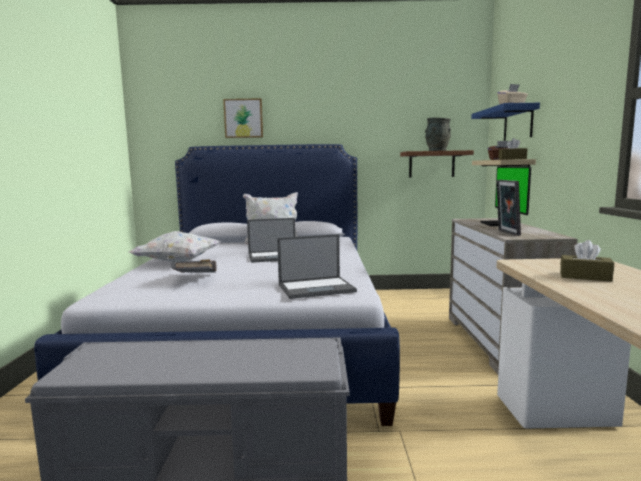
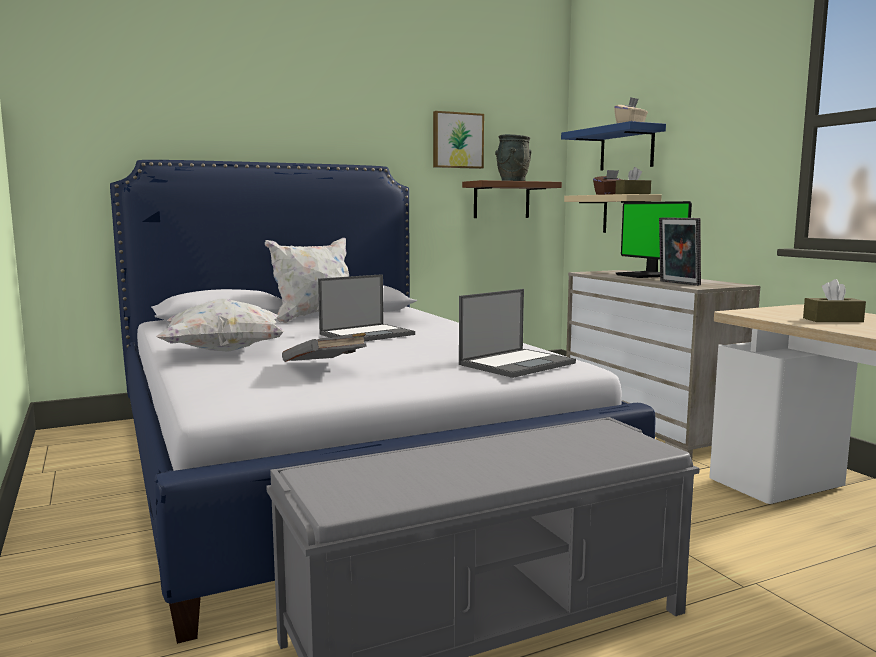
camera: 25 degrees left, 0 degrees up
(243, 118) = (230, 117): picture -> picture (457, 140)

